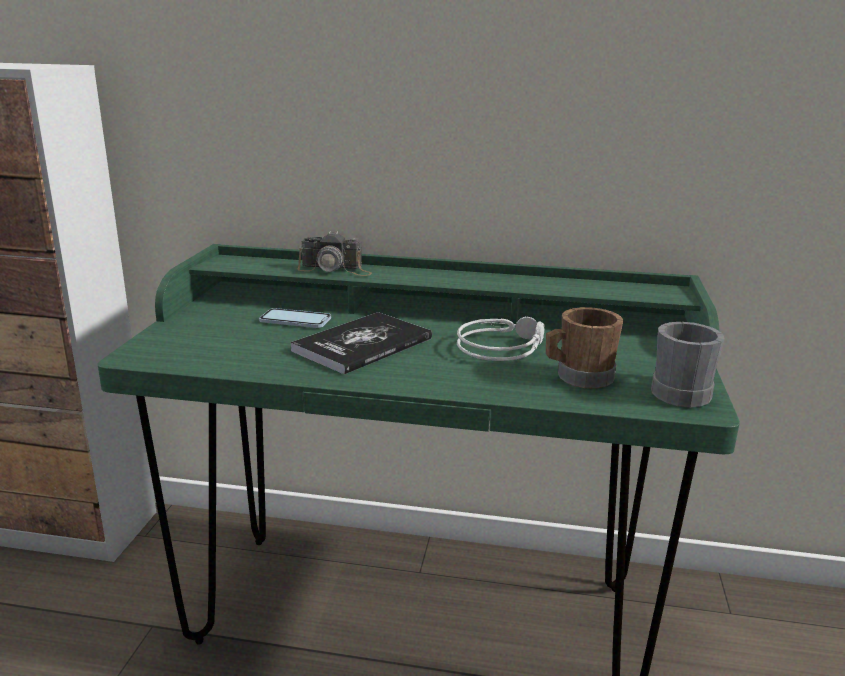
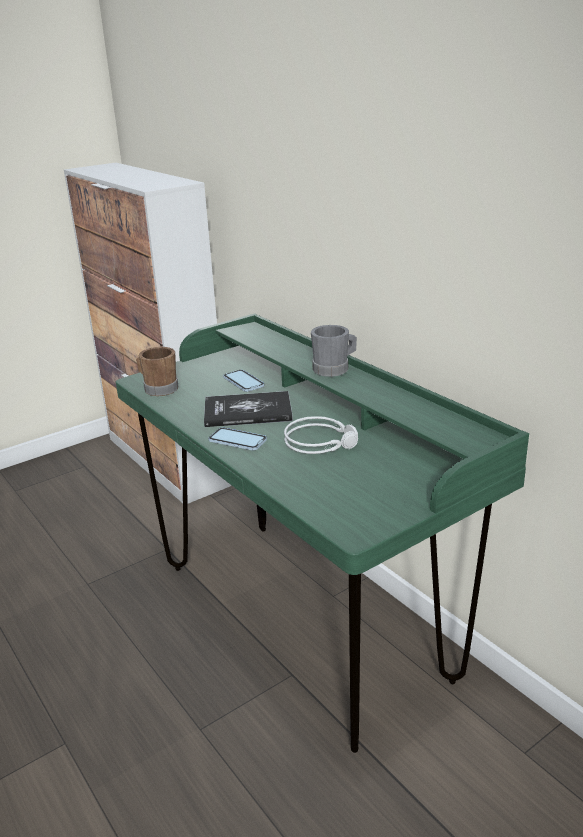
camera: 45 degrees right, 5 degrees up
(335, 269) = (289, 351): camera -> none
(413, 374) = (237, 441): none -> phone
(579, 377) = (324, 481): brown mug -> brown mug (158, 388)
(681, 391) = (367, 518): grey mug -> grey mug (334, 369)

